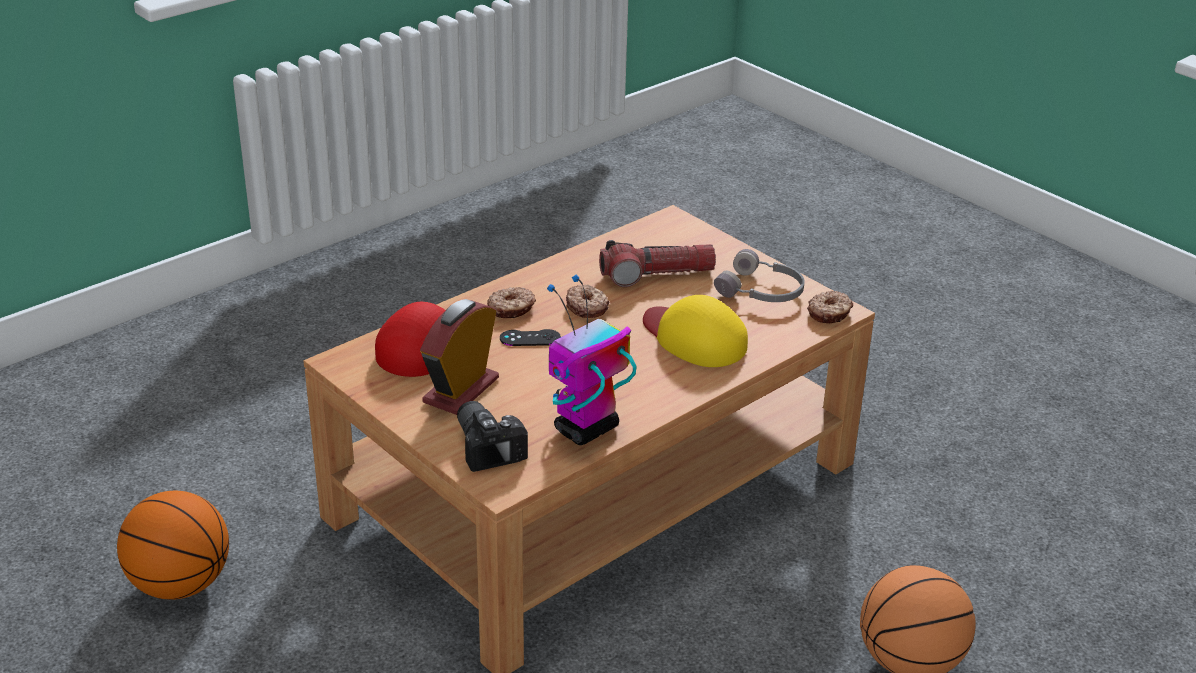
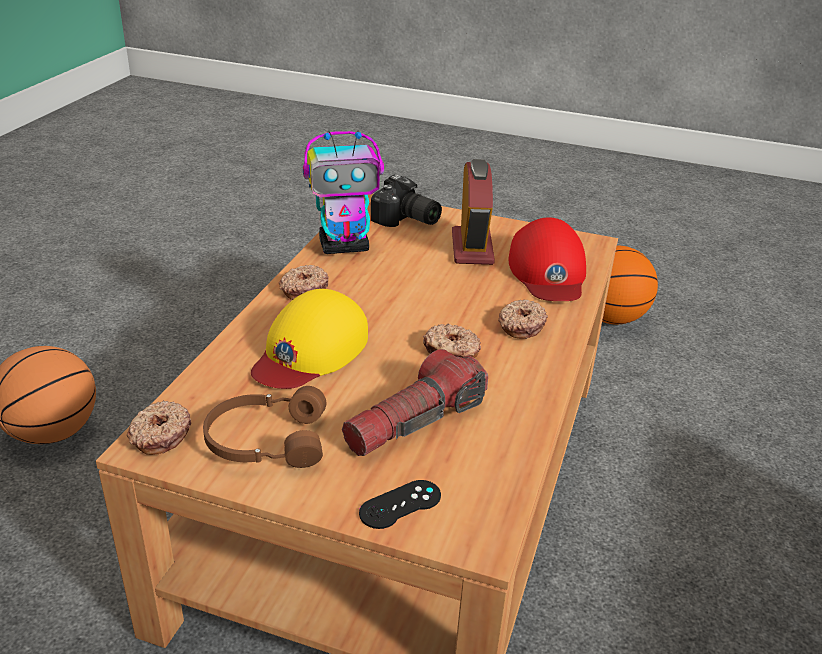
camera: 150 degrees right, 0 degrees up
(530, 338) = (469, 303): black game controller -> black game controller (400, 504)
(585, 430) = (345, 246): toy robot -> toy robot turned 60 degrees clockwise
(662, 393) = (303, 289): none -> donut
(694, 338) = (310, 351): yellow cap -> yellow cap turned 105 degrees clockwise
(761, 292) = (265, 440): grey headphones -> brown headphones

